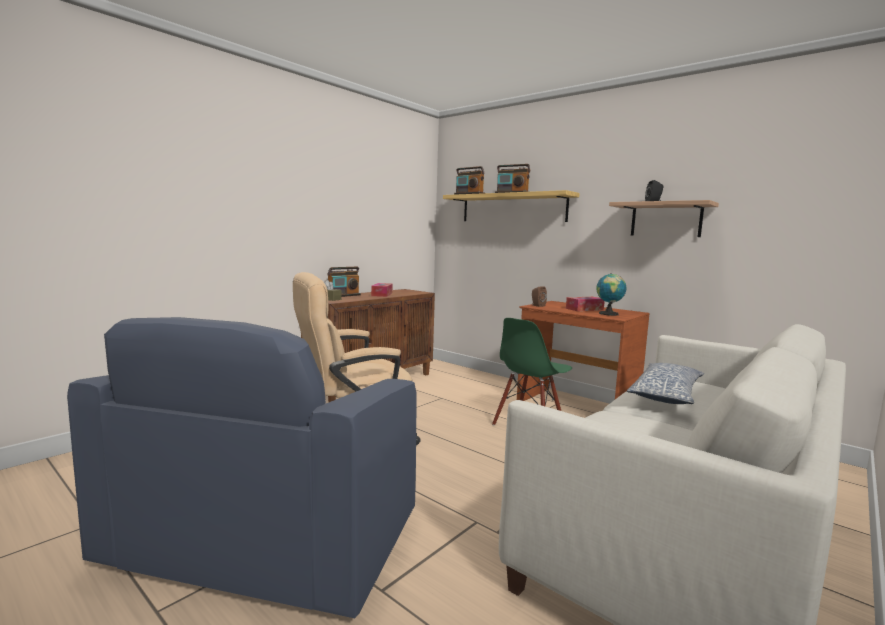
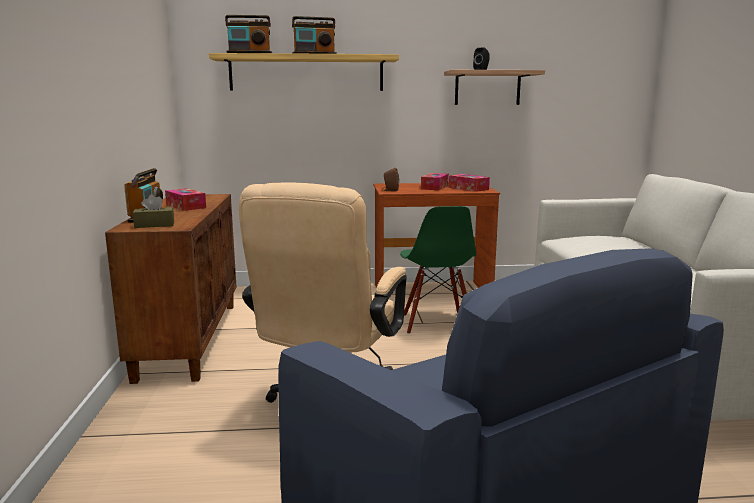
camera: 45 degrees left, 5 degrees up
(609, 314) = (468, 188): globe -> tissue box
(667, 394) = (609, 249): pillow -> none

